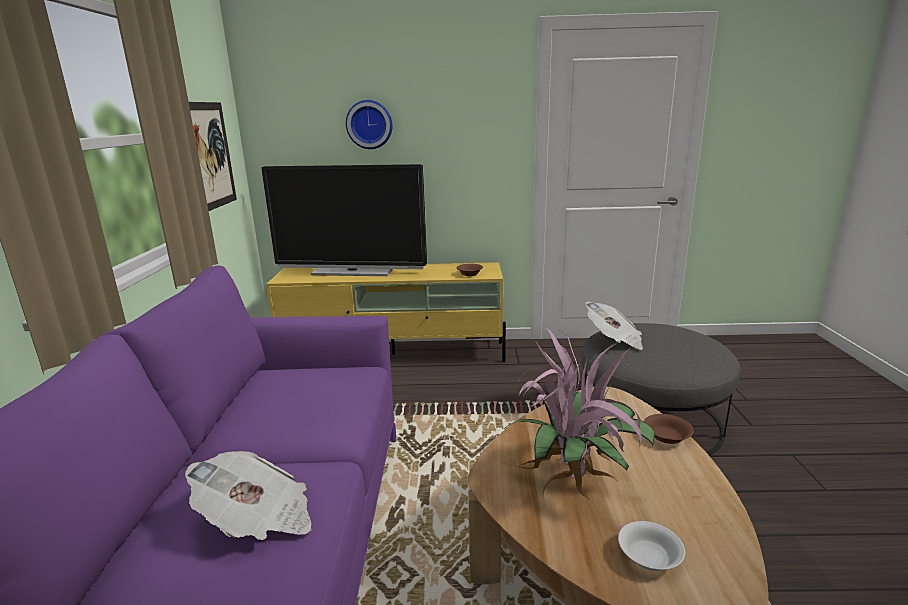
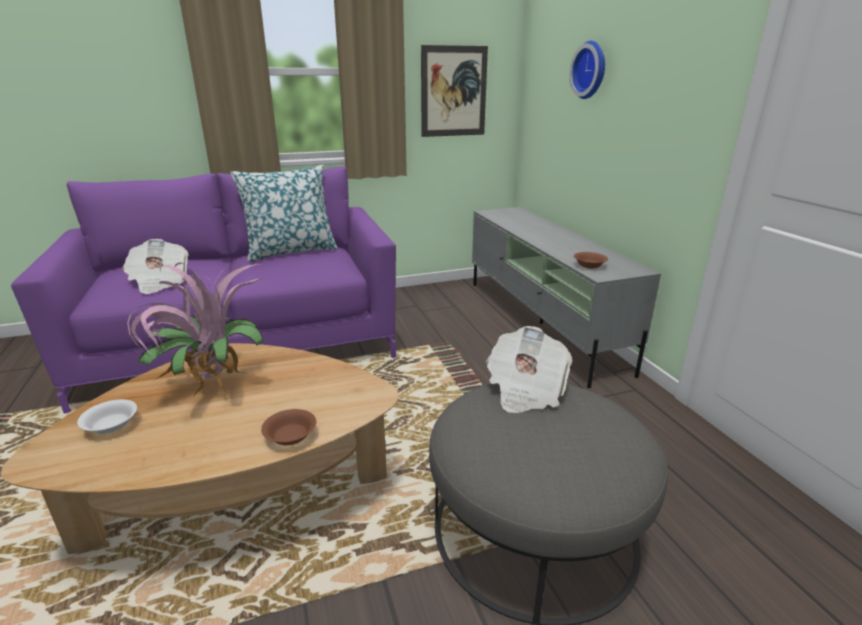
camera: 70 degrees right, 5 degrees up
(249, 397) = (291, 251): none -> pillow
(352, 272) = (533, 225): television -> none
(395, 354) = (541, 323): yellow tv stand -> grey tv stand

